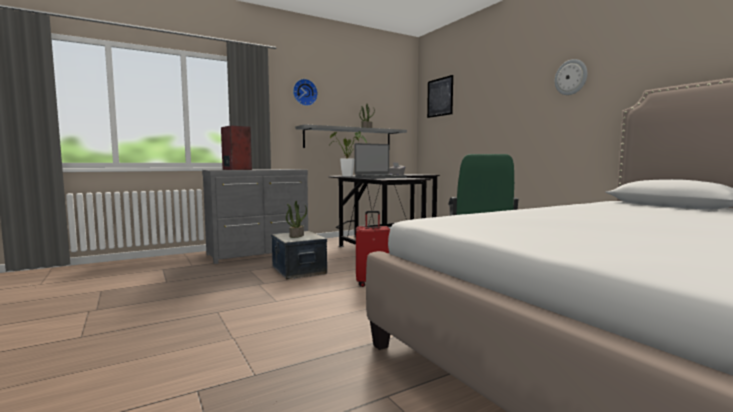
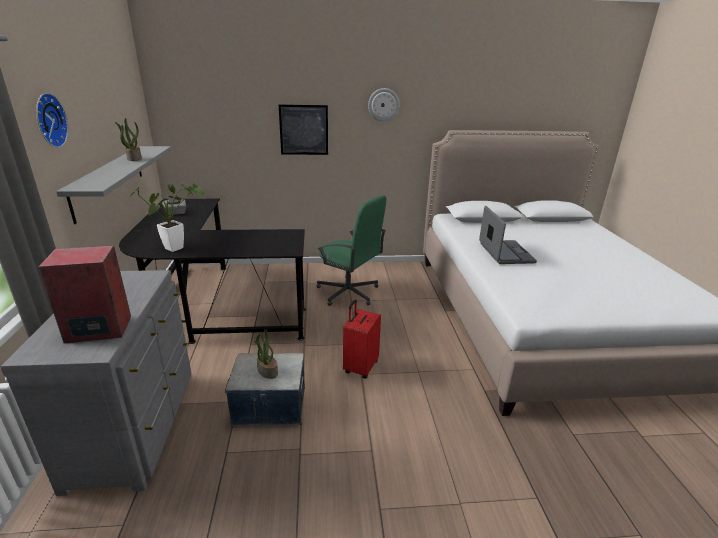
camera: 65 degrees left, 20 degrees up
(380, 177) = (246, 242): laptop -> laptop (505, 253)
(440, 97) = (197, 94): picture -> picture (304, 130)

